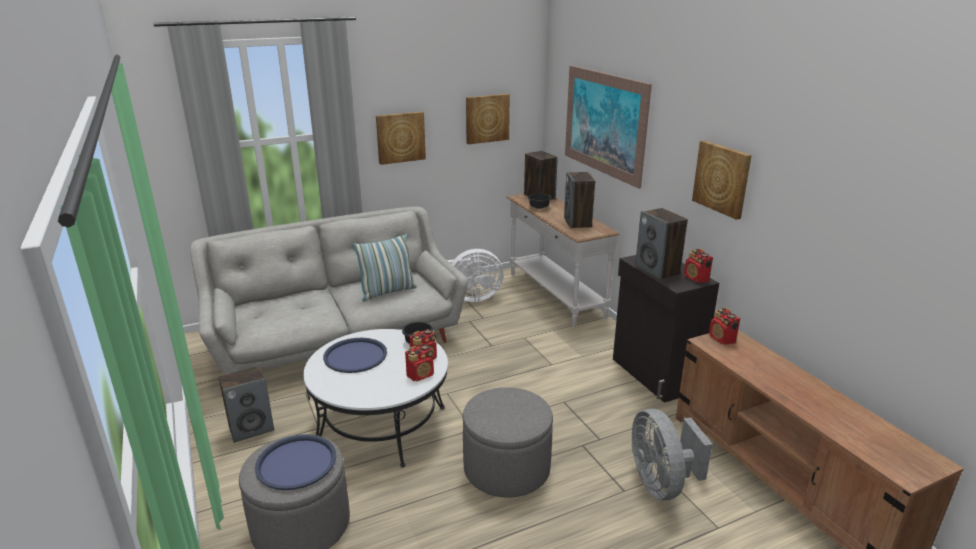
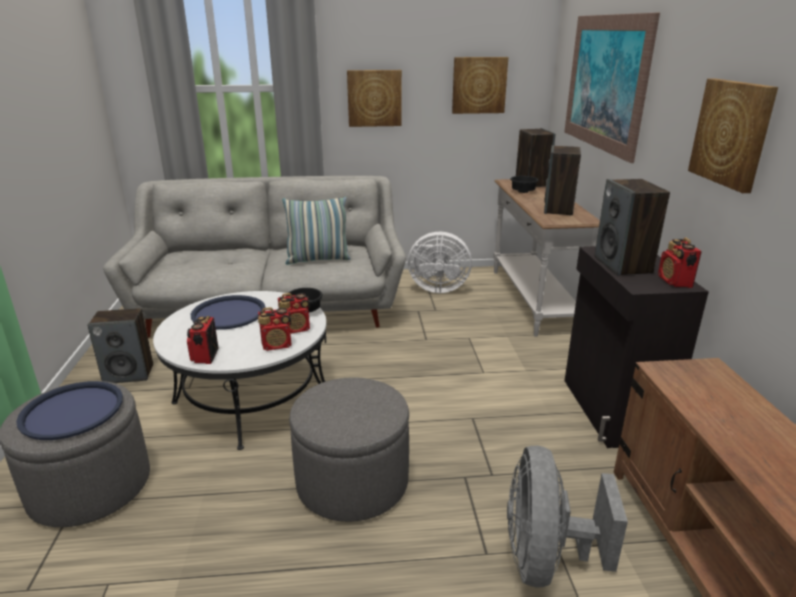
camera: 20 degrees right, 0 degrees up
(722, 339) = (691, 371): radio -> radio (205, 357)

